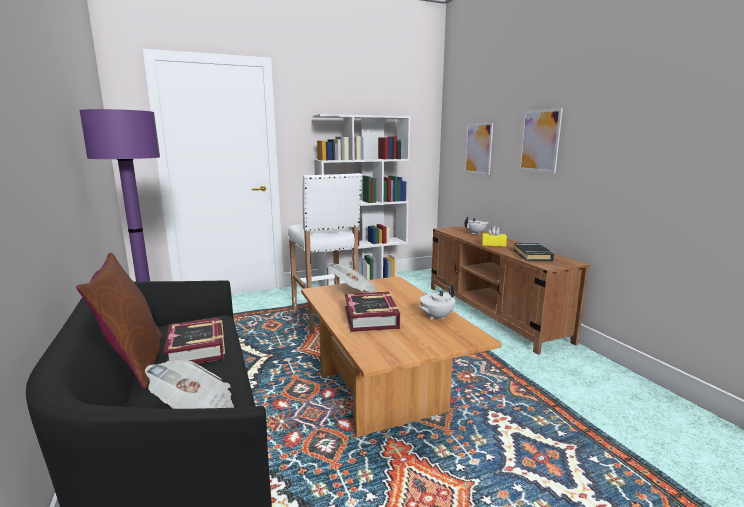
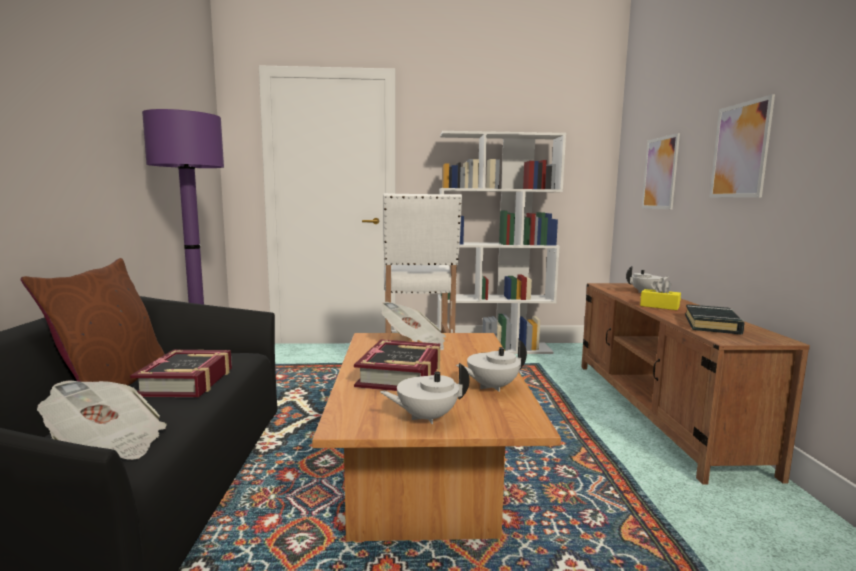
camera: 20 degrees right, 5 degrees down
(418, 344) = (426, 417): none -> white teapot

